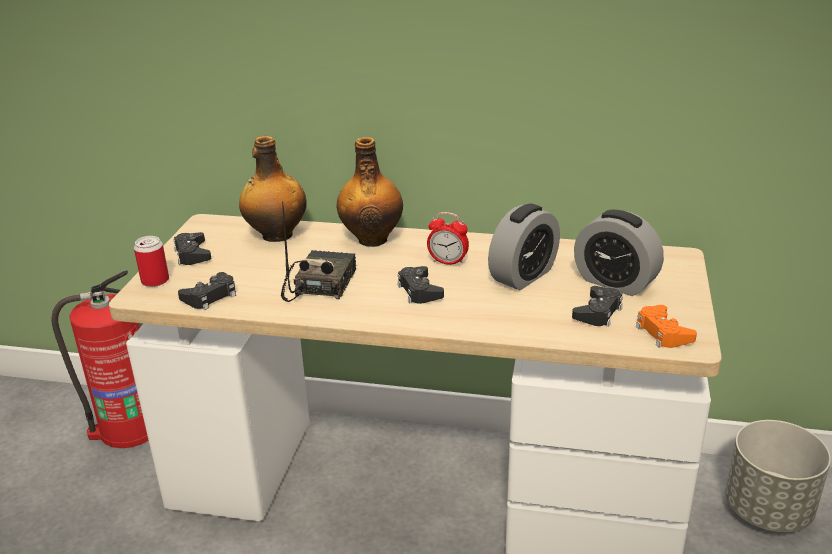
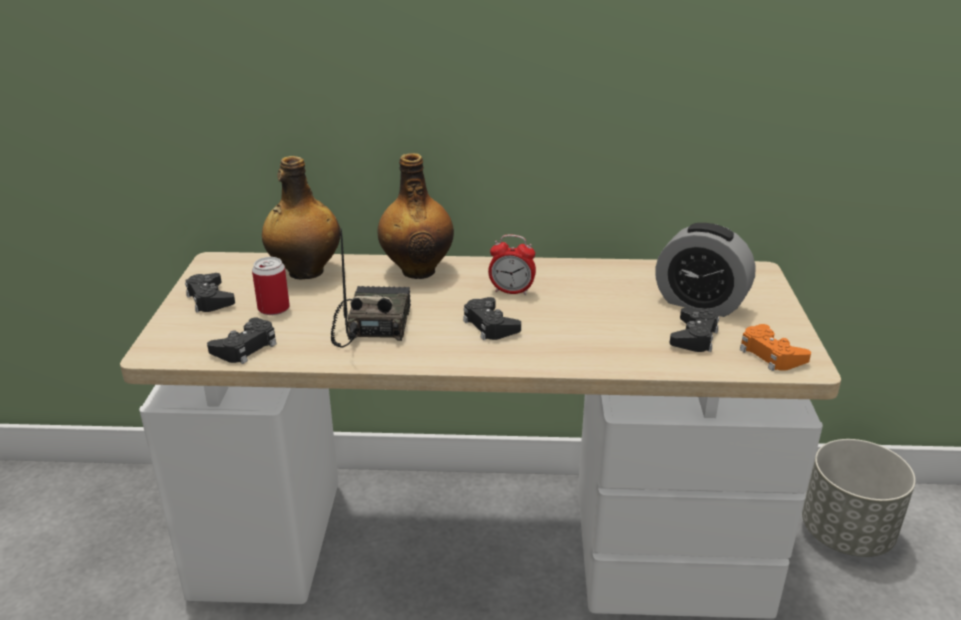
camera: 10 degrees left, 0 degrees up
(128, 429) = (123, 509): fire extinguisher -> none
(155, 281) = (172, 333): can -> can (273, 308)
(523, 276) = (599, 301): alarm clock -> none

